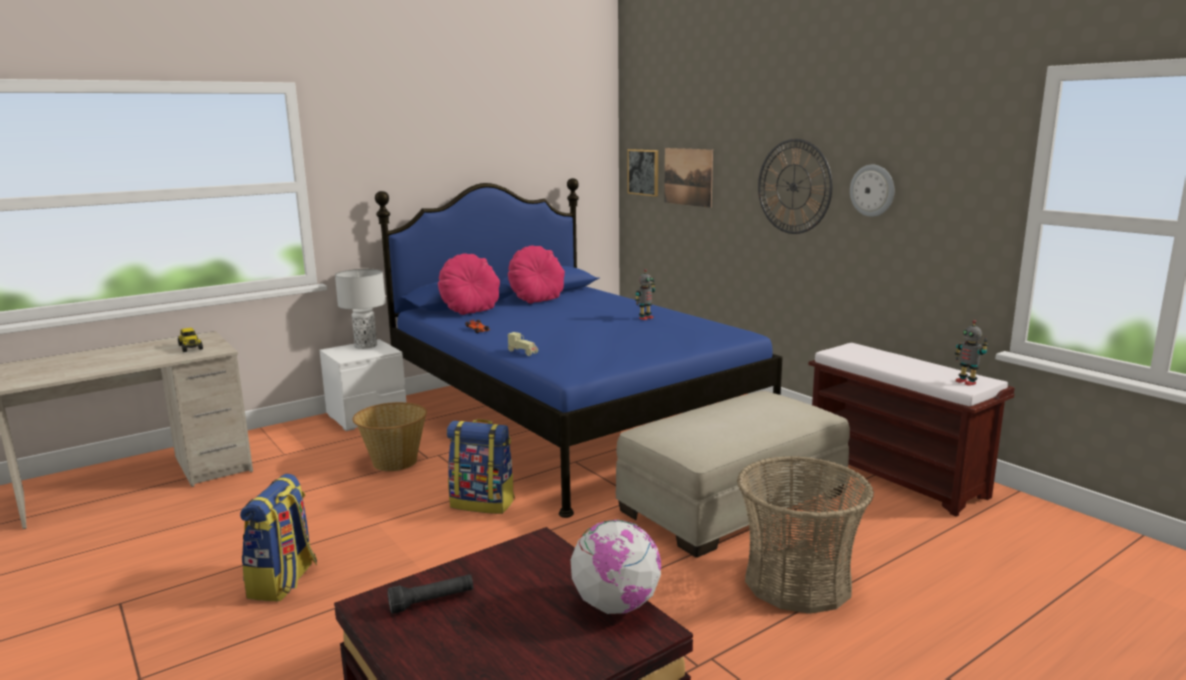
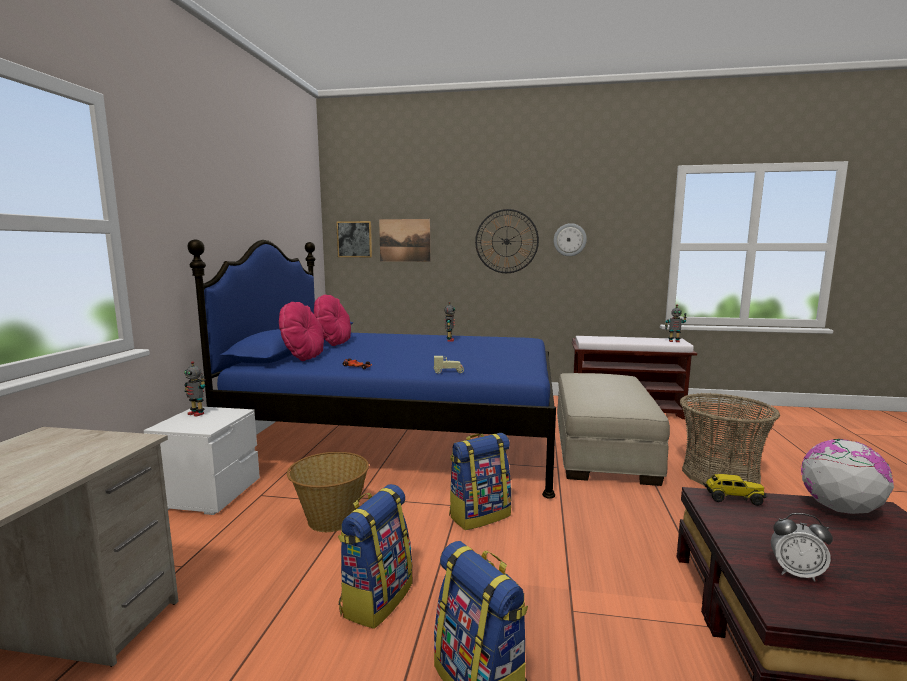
camera: 45 degrees left, 5 degrees down
(190, 347) = (65, 450): toy truck -> toy truck (732, 498)
(325, 517) = (376, 598): none -> backpack
(366, 345) = (197, 413): white table lamp -> toy robot
(432, 602) = (796, 573): black flashlight -> alarm clock

